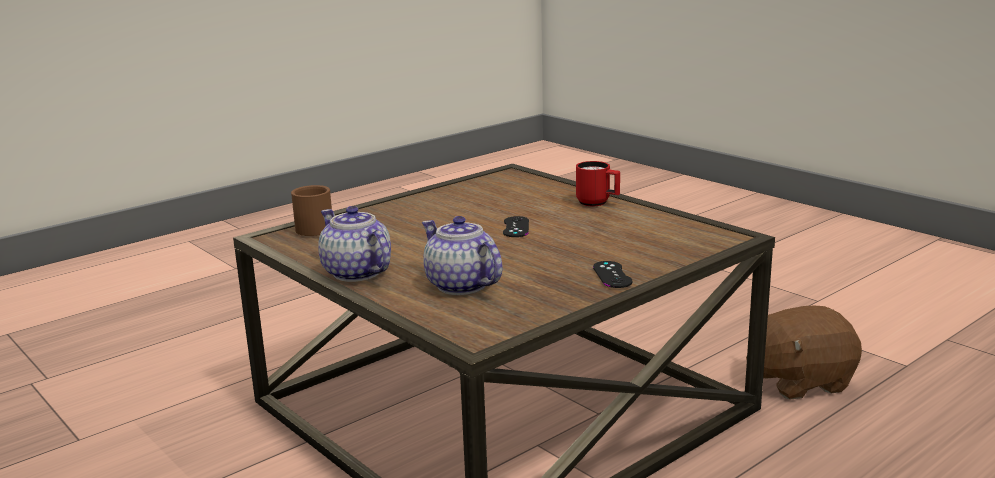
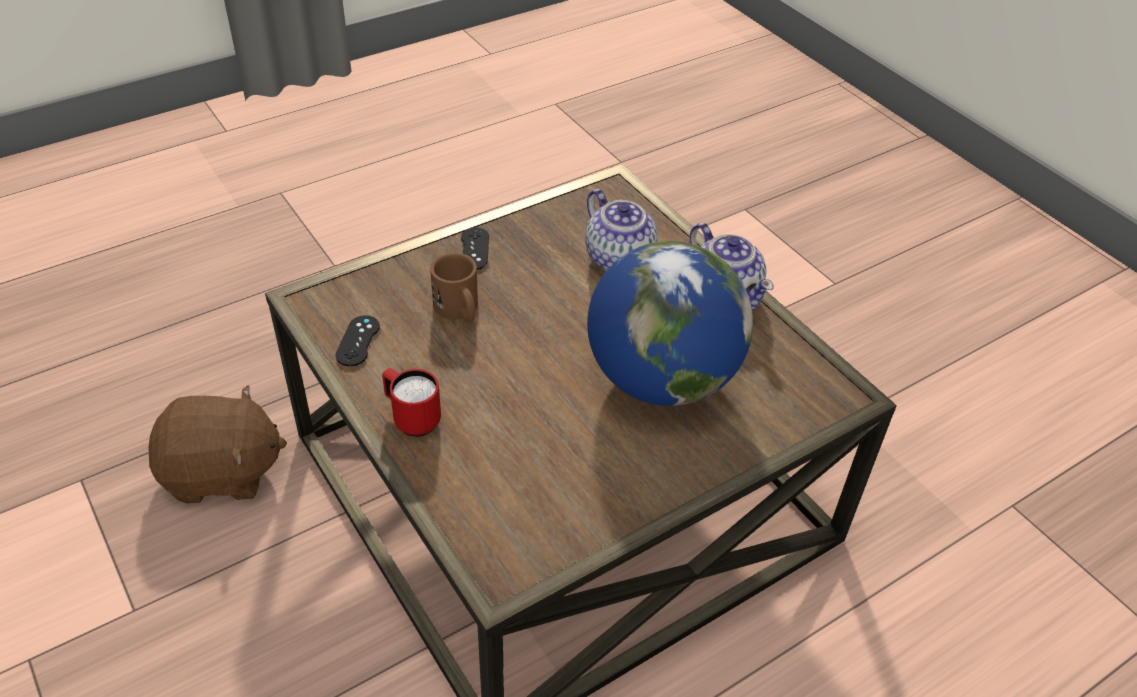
camera: 175 degrees left, 25 degrees up
(310, 227) = (802, 411): brown mug -> brown mug (459, 310)
(419, 231) = (661, 379): none -> globe
(516, 227) = (540, 368): black game controller -> black game controller (358, 341)

